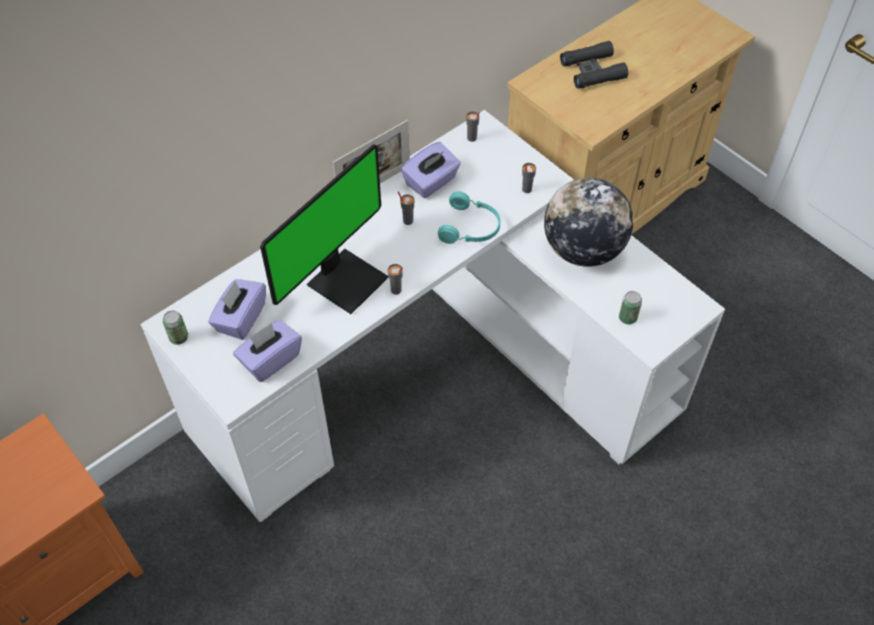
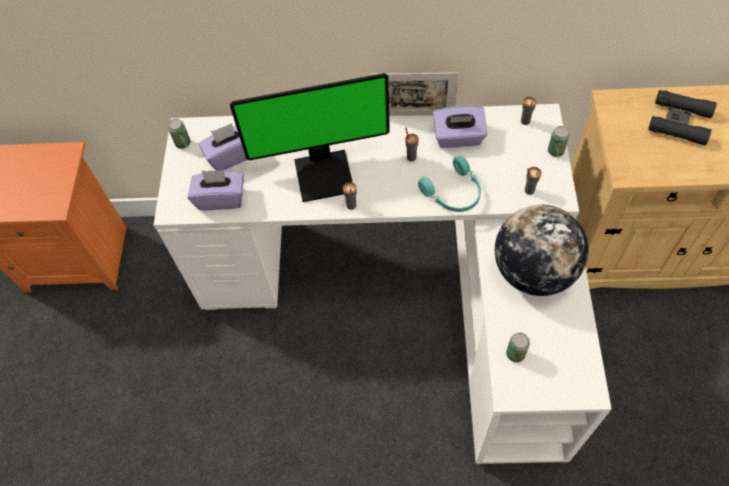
camera: 45 degrees right, 5 degrees up
(517, 148) = (555, 151): none -> can

